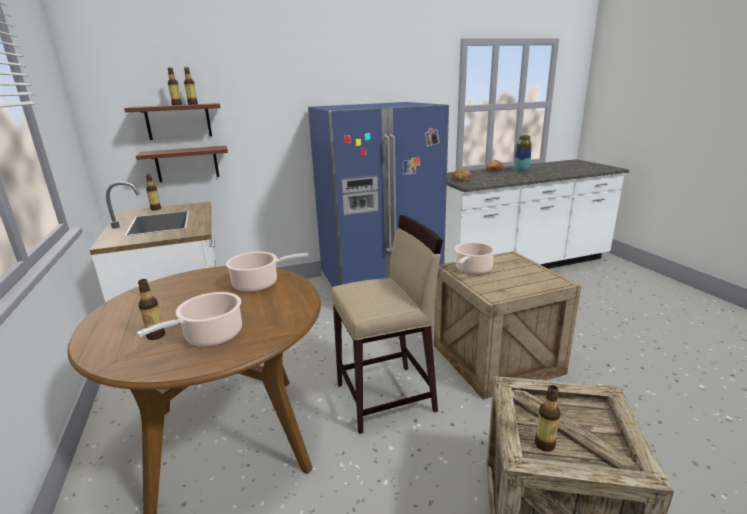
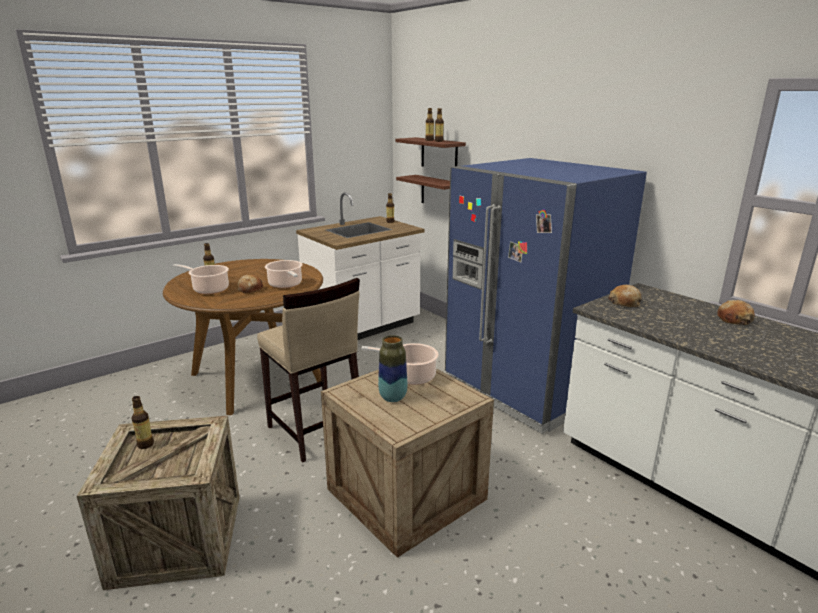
camera: 70 degrees right, 0 degrees up
(248, 306) = (250, 289): none -> bread
(521, 171) = (764, 339): vase -> vase (393, 398)

